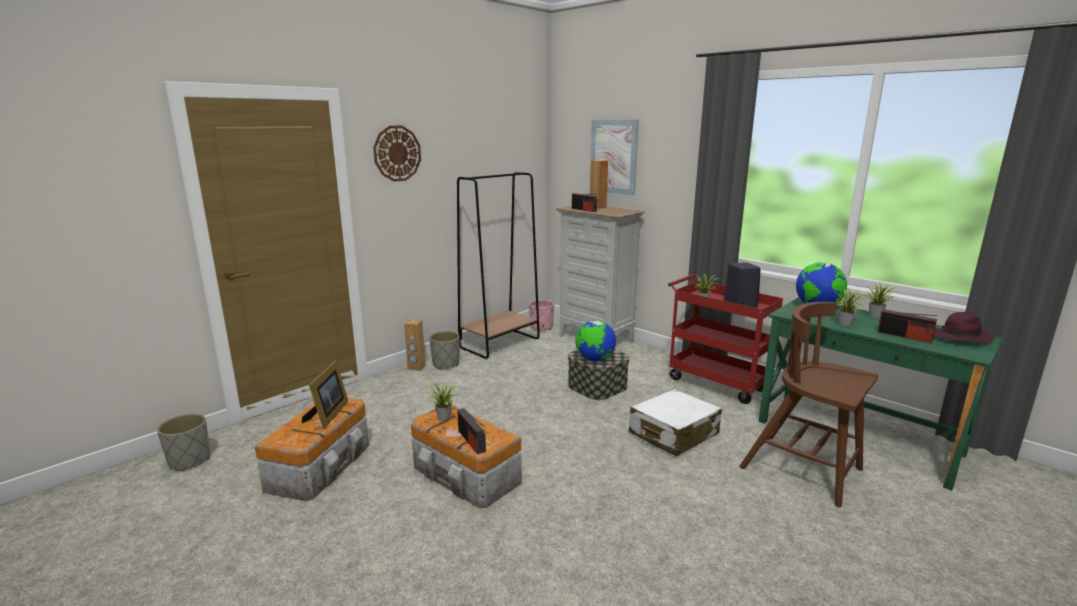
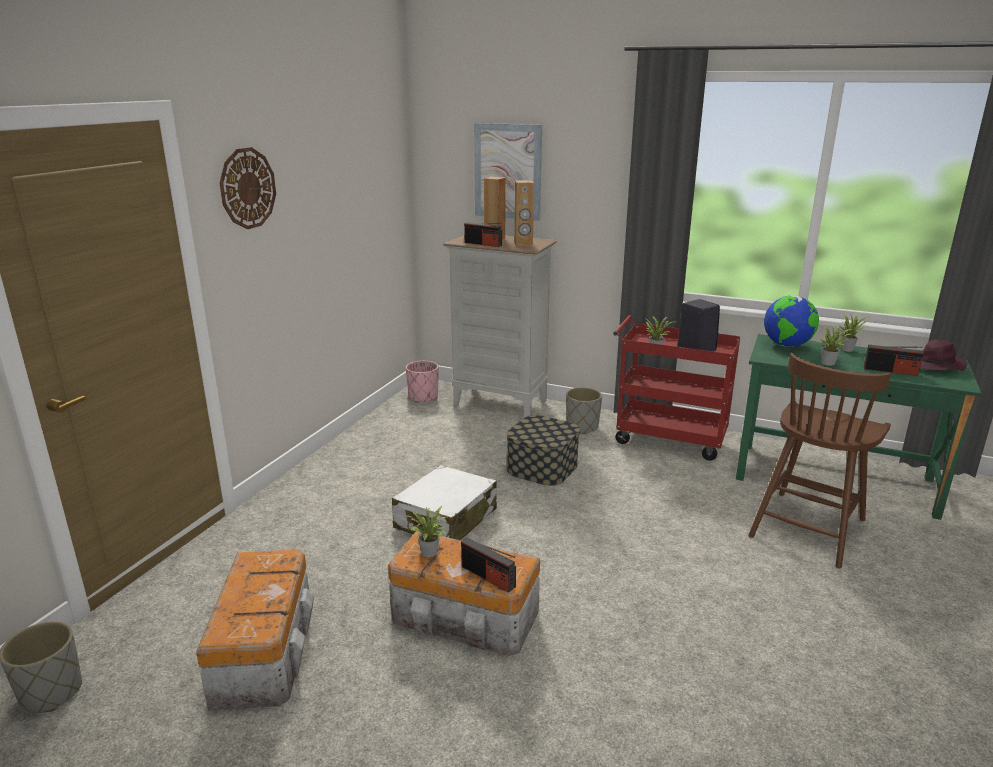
camera: 20 degrees left, 5 degrees up
(328, 415) = (269, 581): picture frame -> none
(416, 367) = (296, 482): brown speaker -> brown speaker (523, 243)
(445, 364) = (333, 470): grey planter -> grey planter (582, 427)
(499, 344) = (385, 428): clothes rack -> none
(594, 359) = (543, 436): globe -> none
(673, 434) = (661, 512): white suitcase -> white suitcase (445, 519)
(803, 469) = (808, 526): brown chair -> brown chair turned 75 degrees counterclockwise

